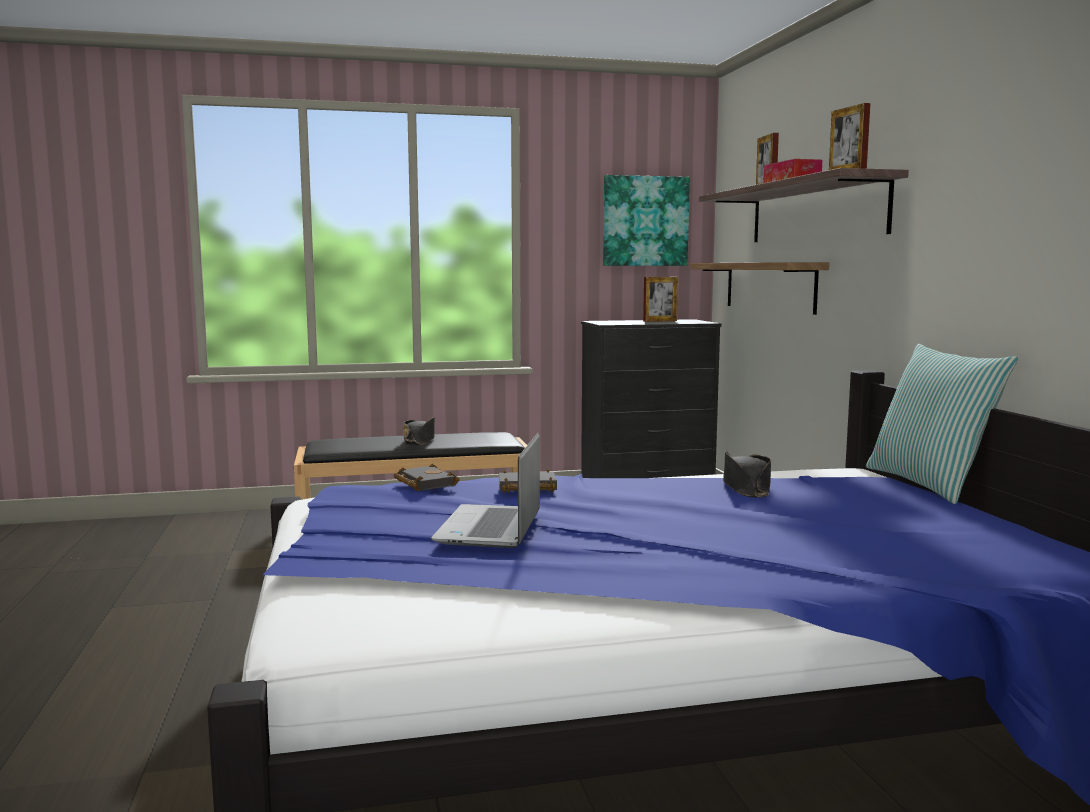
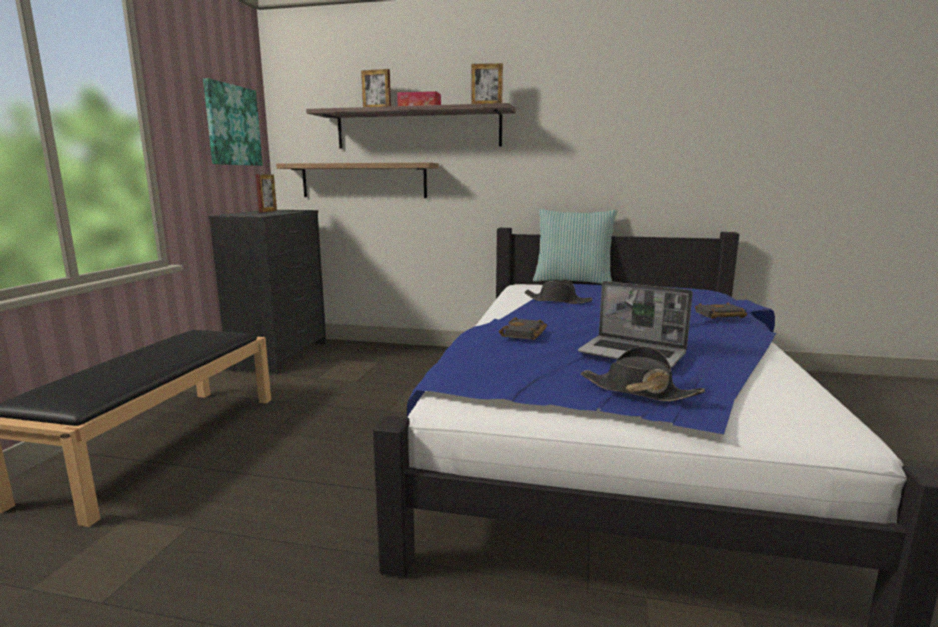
camera: 65 degrees left, 5 degrees up
(419, 441) = (155, 358): black hat -> black hat (638, 390)
(423, 483) = (474, 356): black book -> black book (719, 315)

